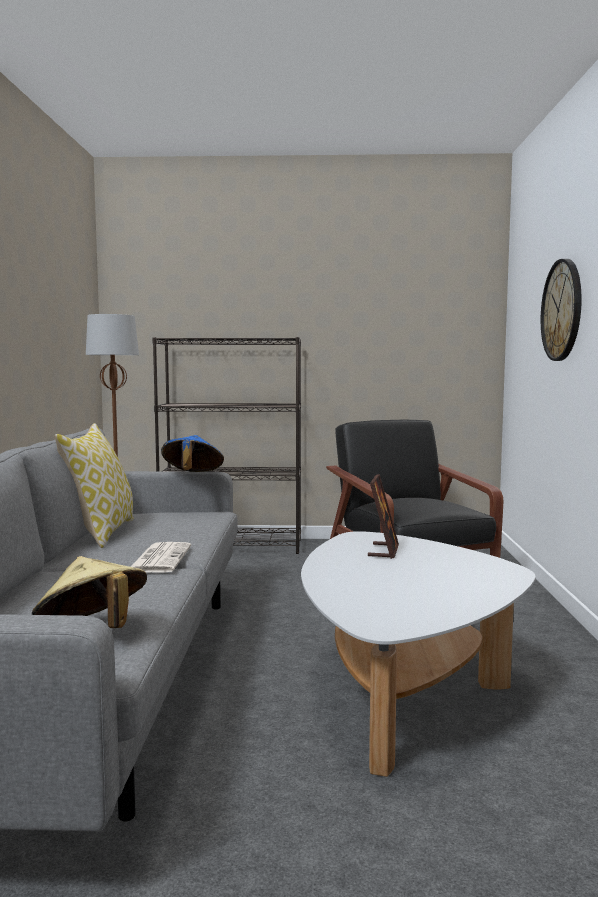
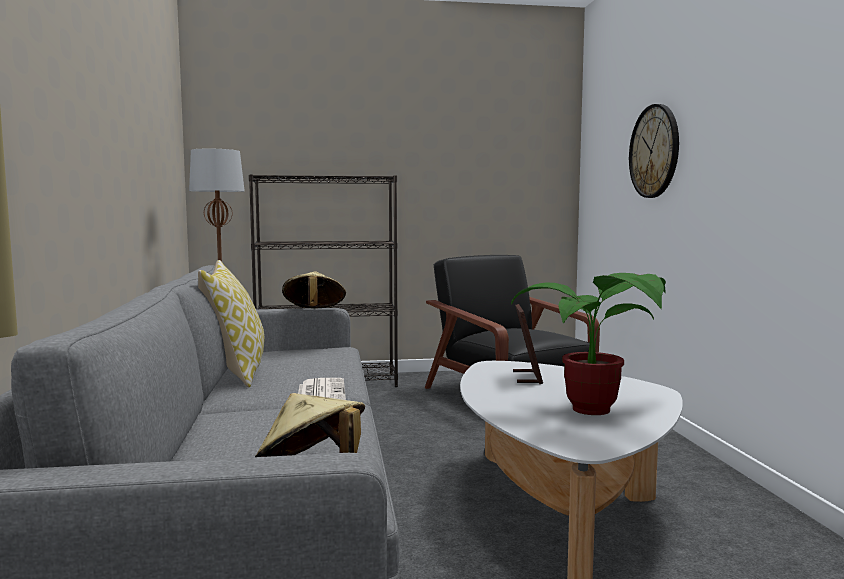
camera: 10 degrees left, 0 degrees up
(192, 475) = (313, 312): blue hat -> beige hat
(427, 590) = (597, 411): none -> potted plant

